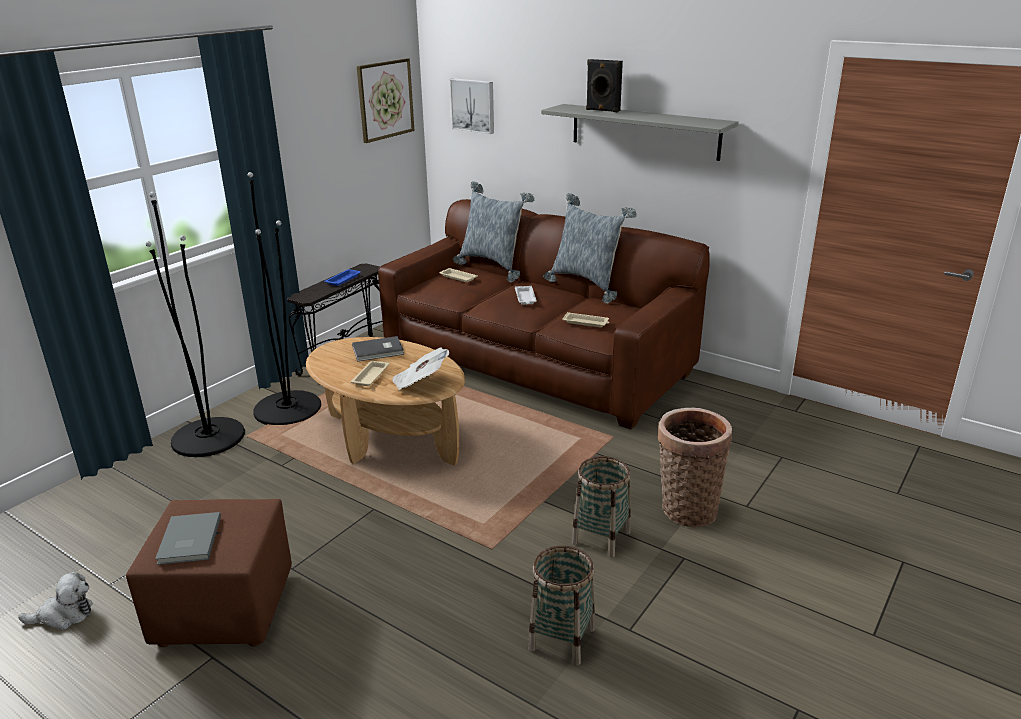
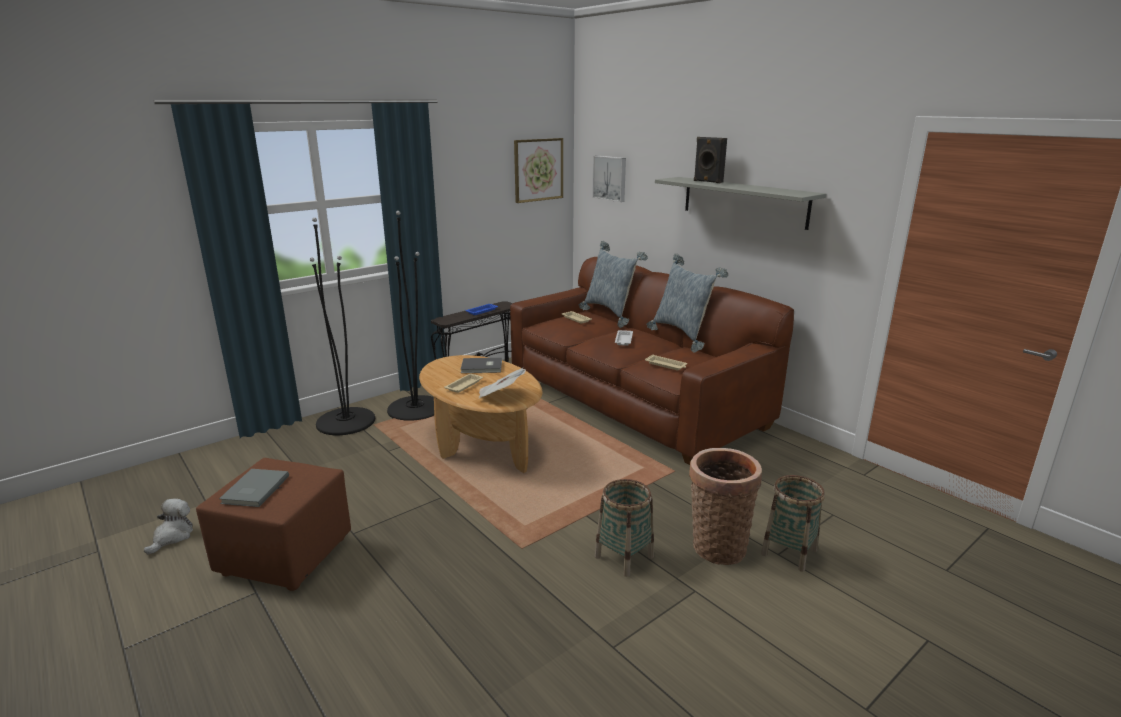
camera: 15 degrees right, 5 degrees down
(64, 615) = (172, 537): plush toy -> plush toy turned 75 degrees counterclockwise
(561, 638) = (546, 641): basket -> basket (789, 552)

